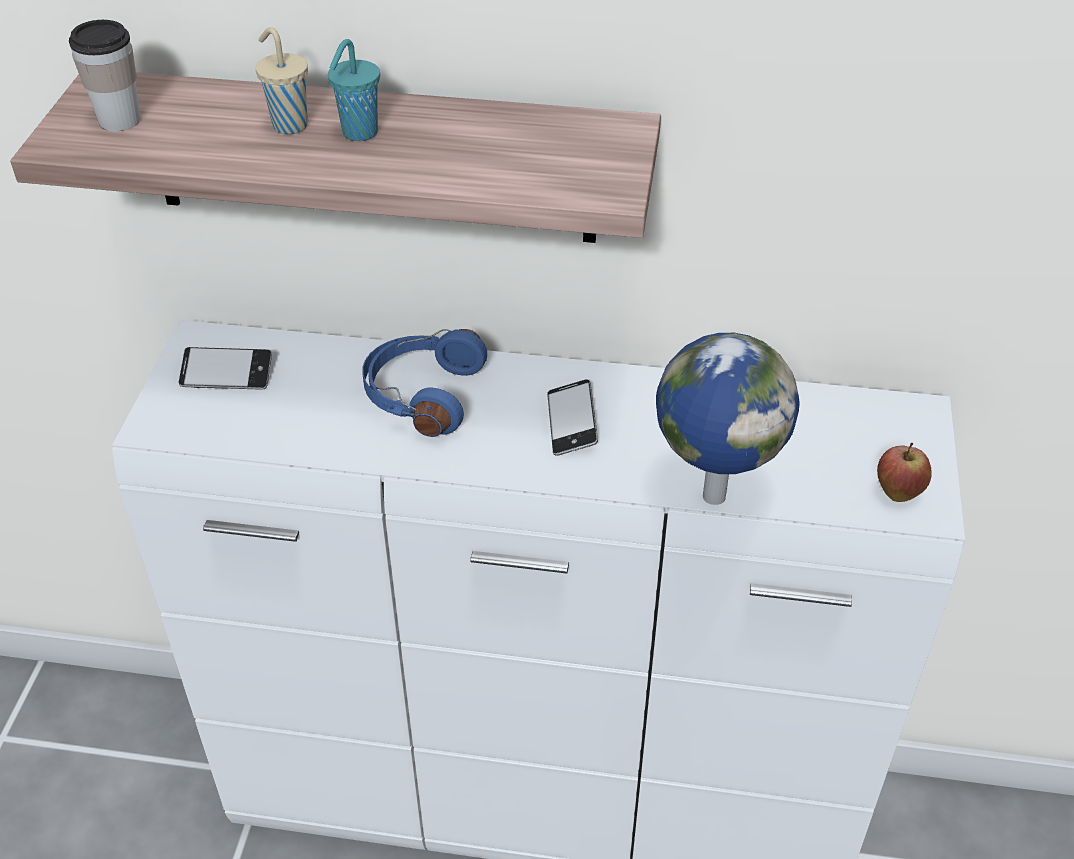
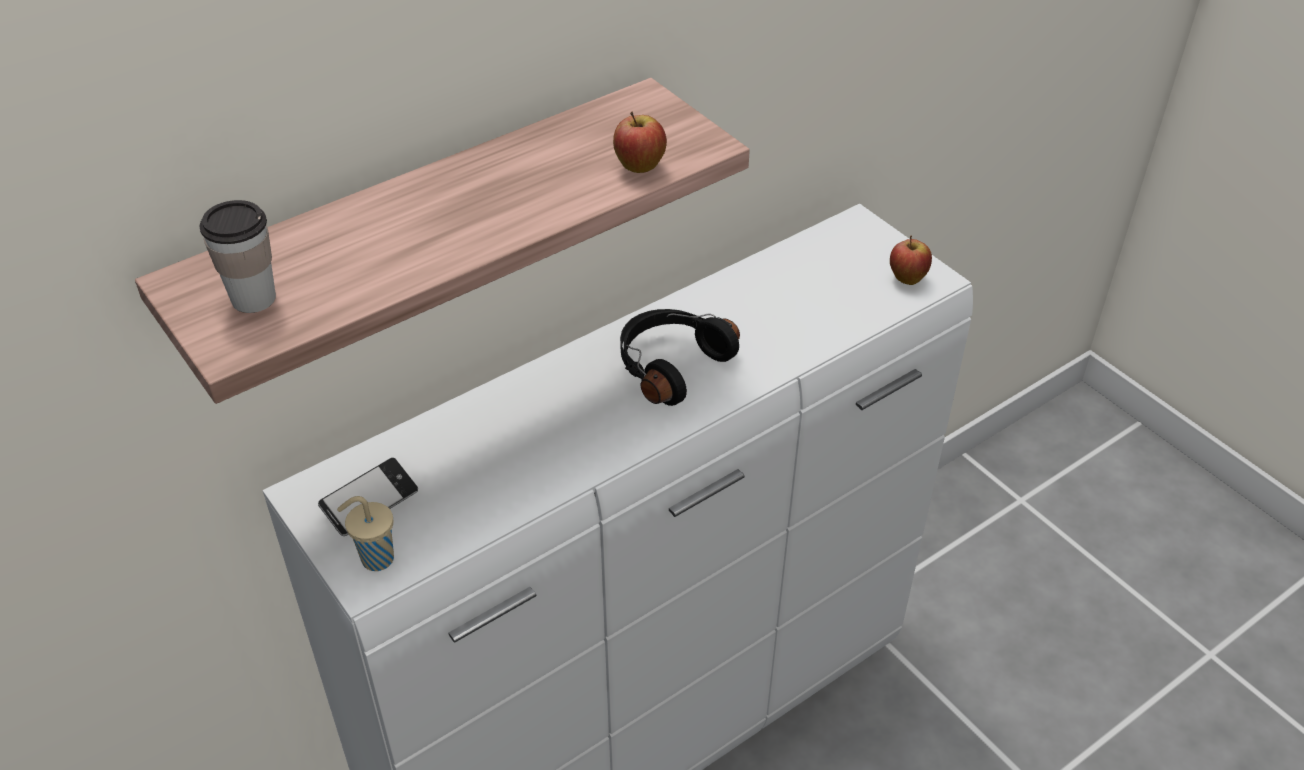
camera: 45 degrees left, 0 degrees up
(288, 124) = (404, 224): beige cup -> beige cup (375, 559)
(358, 134) = (470, 201): turquoise cup -> none
(421, 395) = (543, 415): blue headphones -> none
(523, 179) = (639, 168): none -> apple
(571, 423) = (670, 365): phone -> black headphones
(712, 495) = (813, 350): globe -> none

